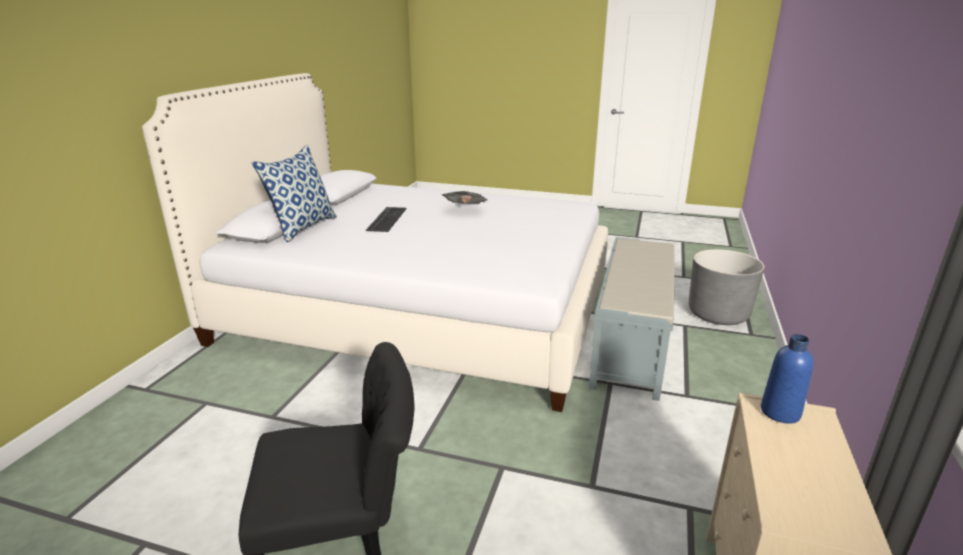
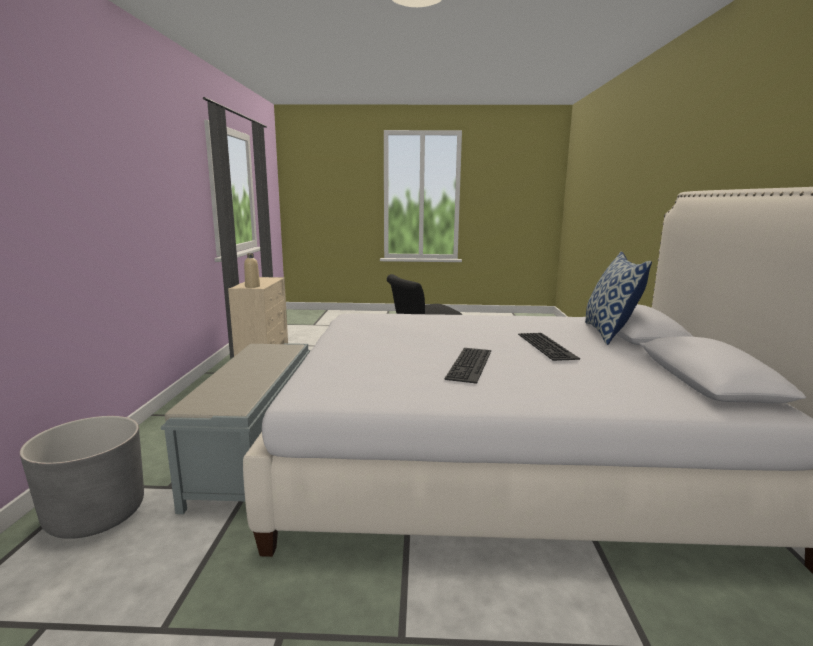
camera: 165 degrees right, 10 degrees down
(465, 210) = (471, 364): newspaper -> keyboard
(780, 412) = (252, 286): blue bottle -> beige bottle

